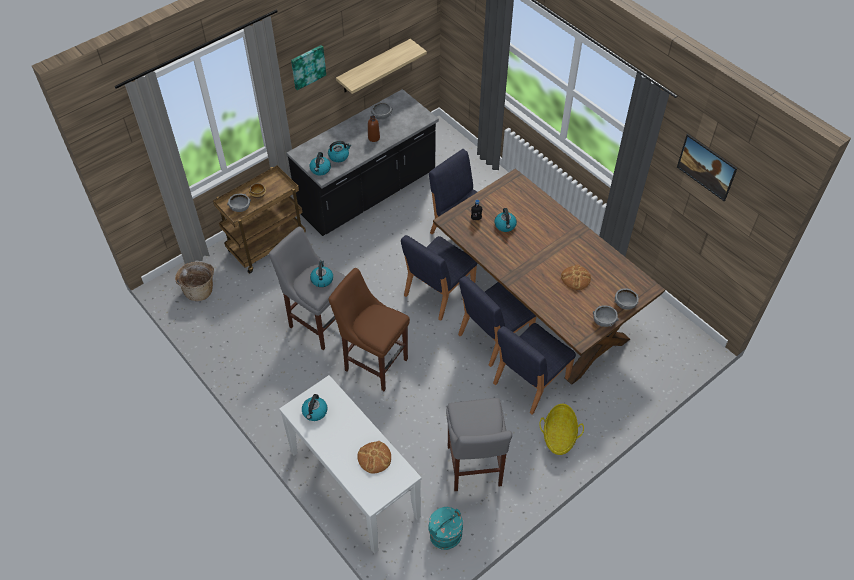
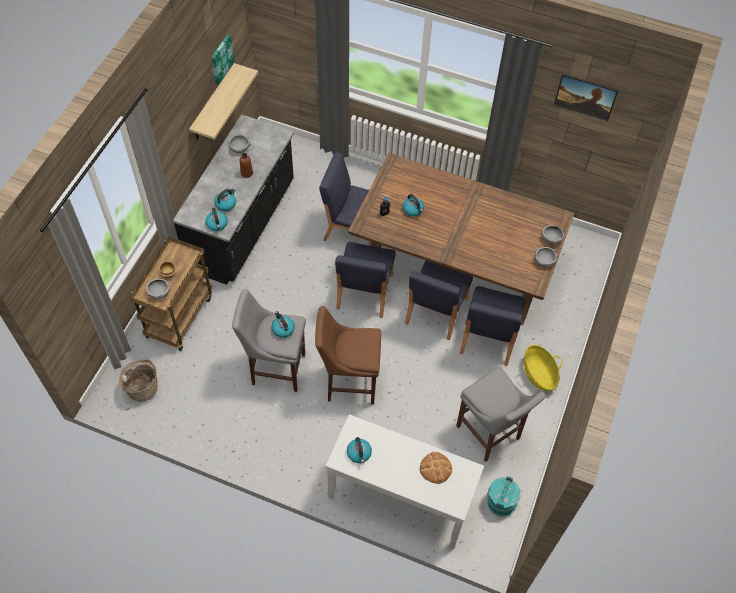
camera: 30 degrees left, 5 degrees up
(307, 66) = (168, 129): picture -> picture (221, 59)
(575, 278) = (499, 233): bread -> none

